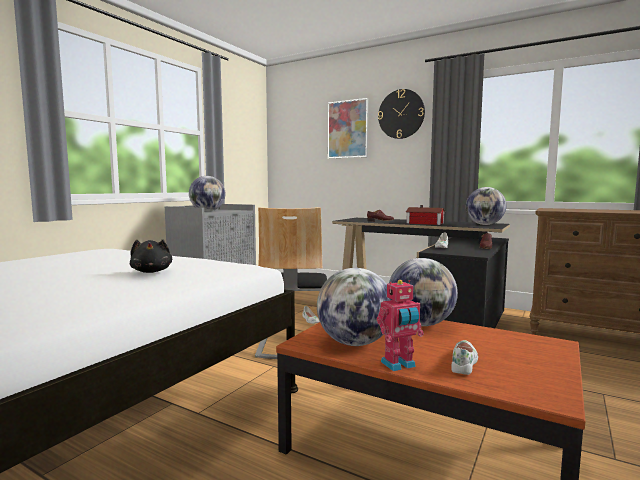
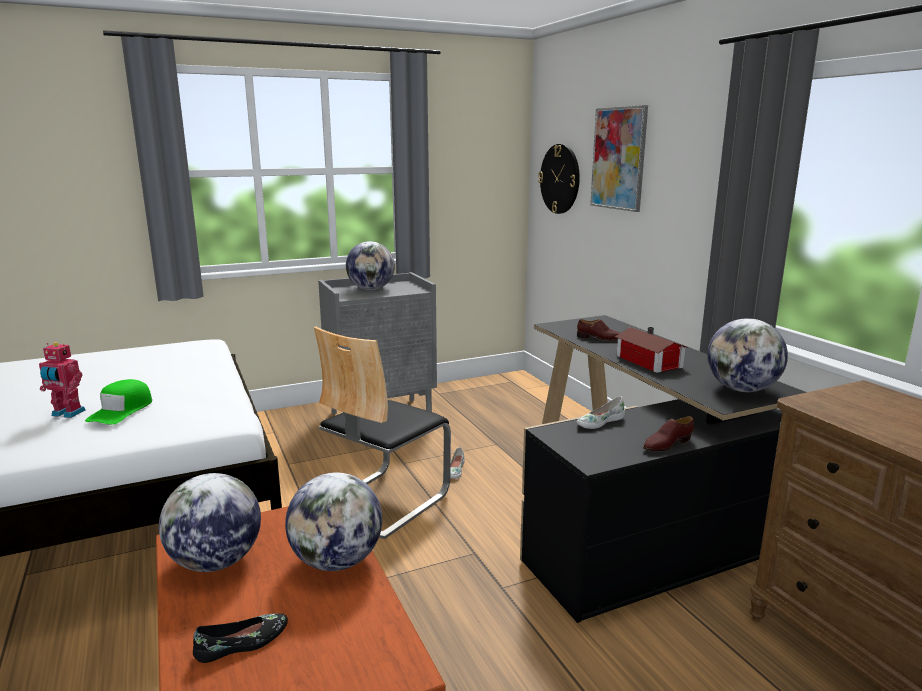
camera: 35 degrees right, 10 degrees up
(152, 271) = (121, 411): black plush toy -> green cap
(399, 365) = (184, 614): toy robot -> toy robot (67, 413)
(401, 114) = (690, 140): wall clock -> wall clock (560, 179)
(464, 362) = (243, 643): white shoe -> black shoe

